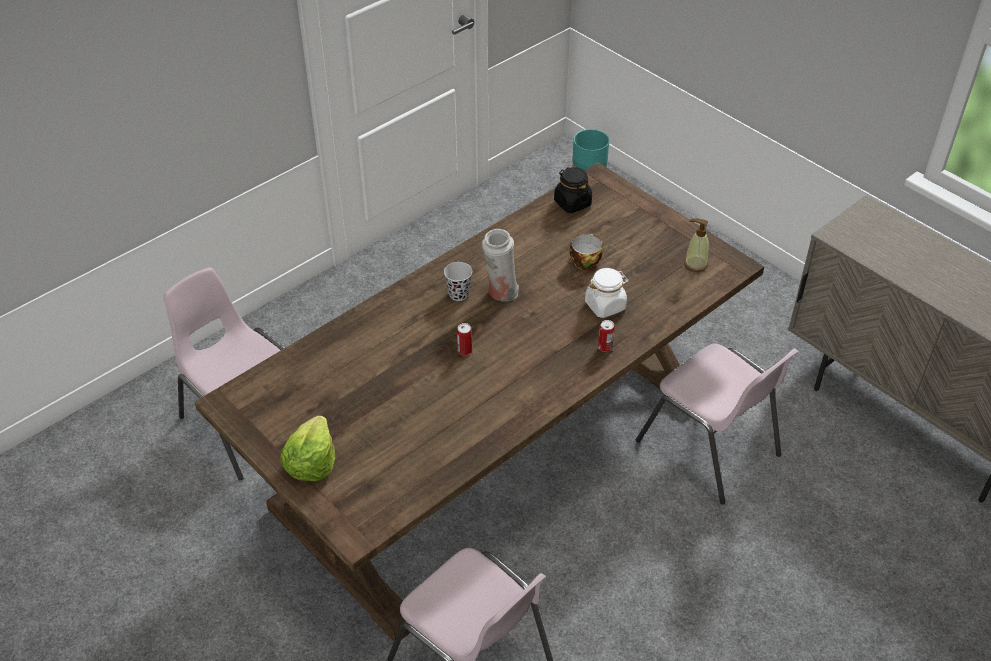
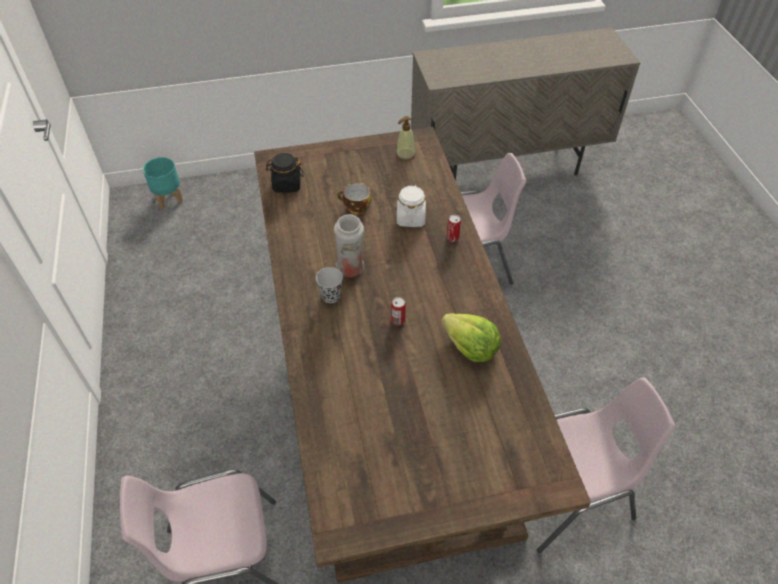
camera: 60 degrees left, 5 degrees up
(311, 462) = (459, 487): lettuce -> lettuce (470, 347)

